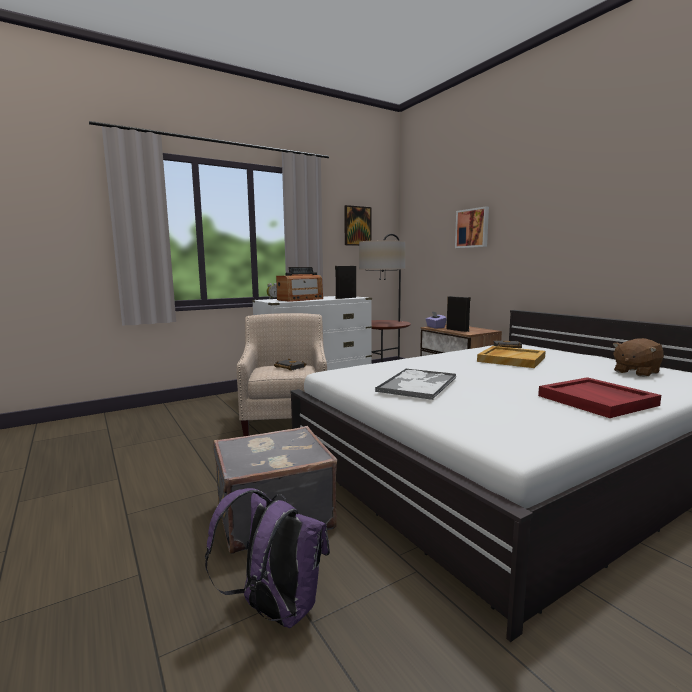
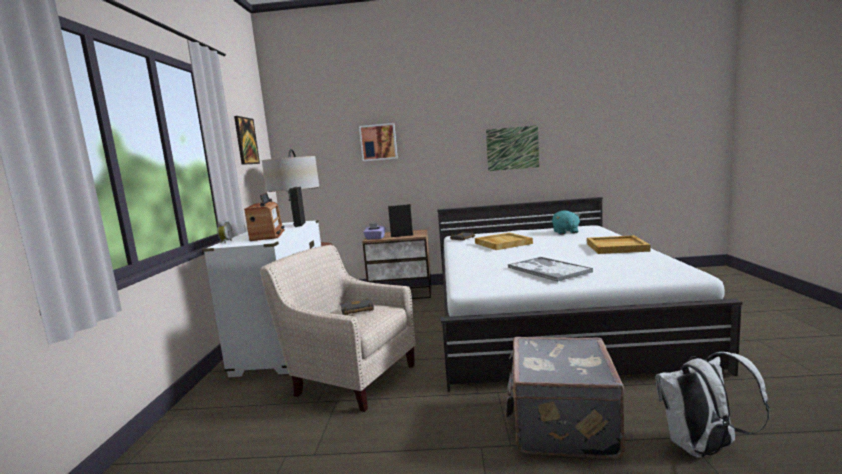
camera: 55 degrees left, 0 degrees up
(274, 610) = (702, 449): purple backpack -> white backpack
(598, 400) = (617, 247): red tray -> beige tray
(622, 238) = (512, 148): none -> picture
(635, 372) = (565, 232): brown plush toy -> turquoise plush toy

